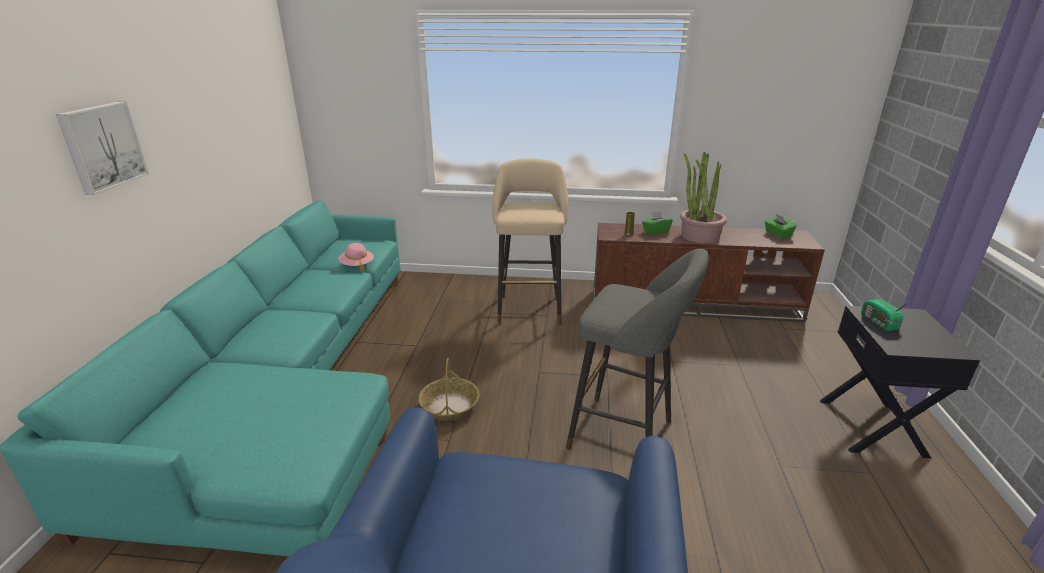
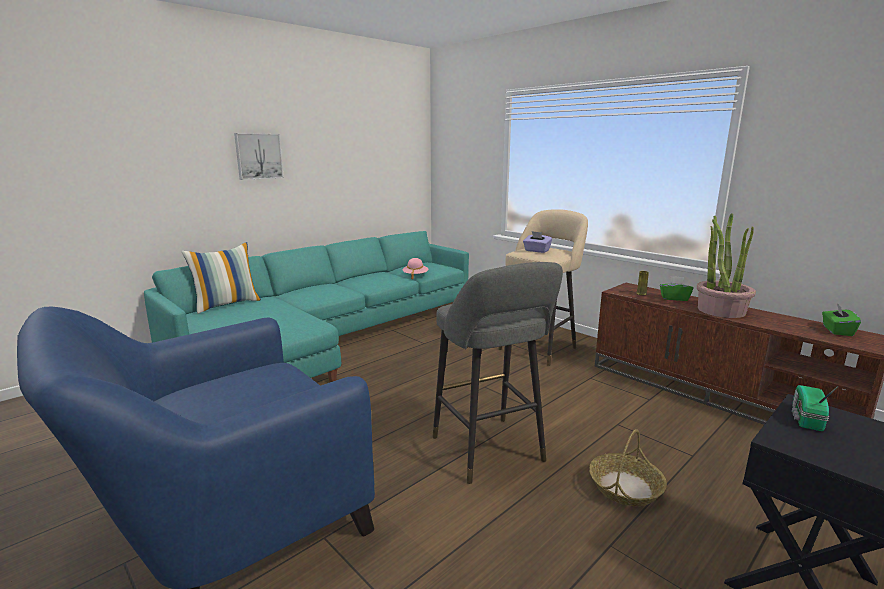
camera: 40 degrees right, 10 degrees down
(165, 404) = (227, 304): none -> pillow
(449, 405) = (395, 381): basket -> basket (625, 487)
(526, 211) = (536, 251): none -> purple tissue box

